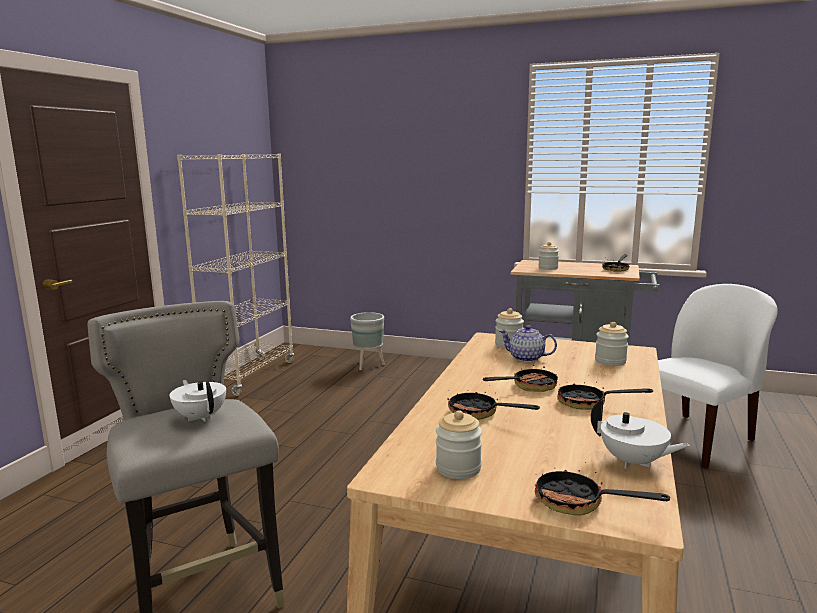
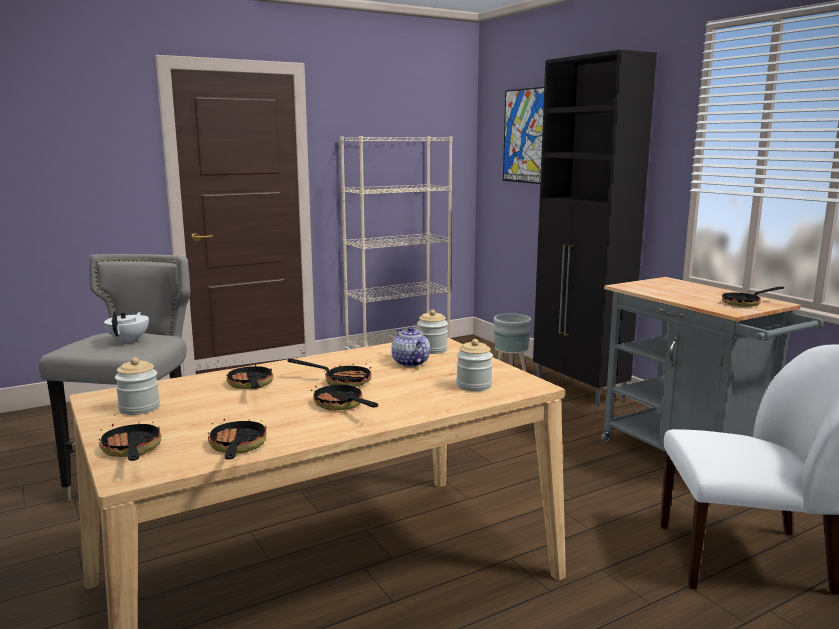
camera: 40 degrees right, 0 degrees up
(338, 152) = (524, 136): none -> picture
(440, 366) = (579, 391): none -> black cabinet
(548, 268) = (660, 288): jar -> none
(633, 462) = (237, 448): white teapot -> frying pan

